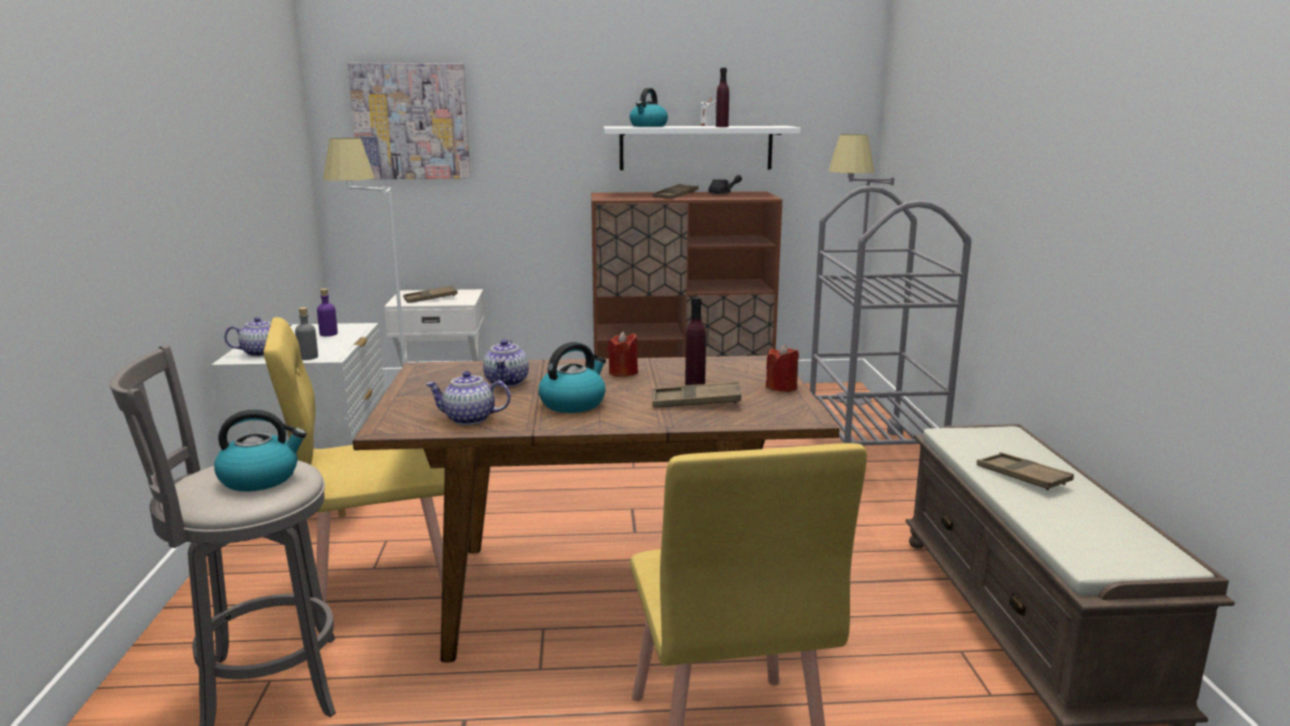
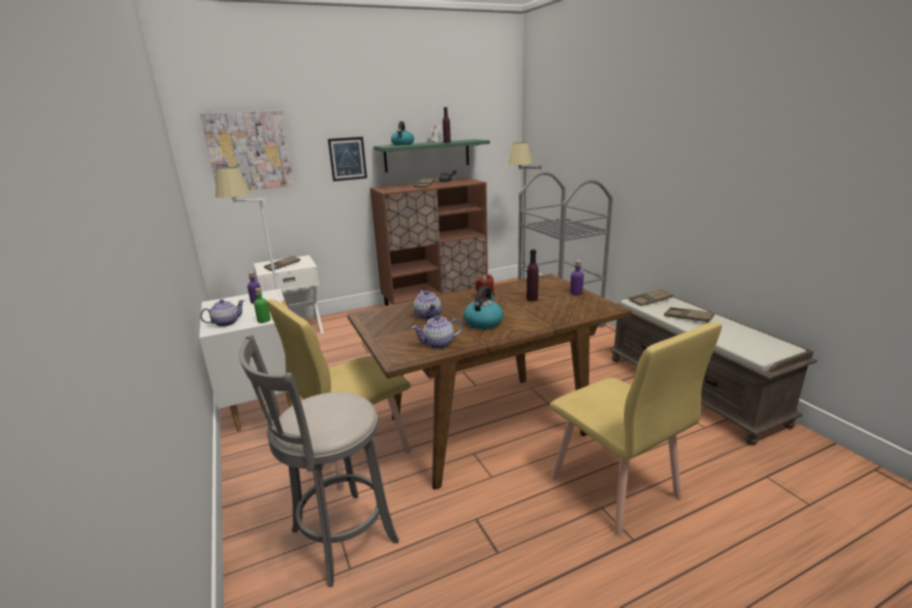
camera: 20 degrees left, 5 degrees up
(260, 478) = (337, 410): kettle -> none
(308, 357) = (264, 320): grey bottle -> green bottle
(559, 143) = (347, 159): none -> picture
(696, 148) = (427, 155): white shelf -> green shelf
(696, 402) = (546, 309): brown tray -> brown tray (650, 300)
(781, 387) = (576, 292): red candle -> purple bottle

